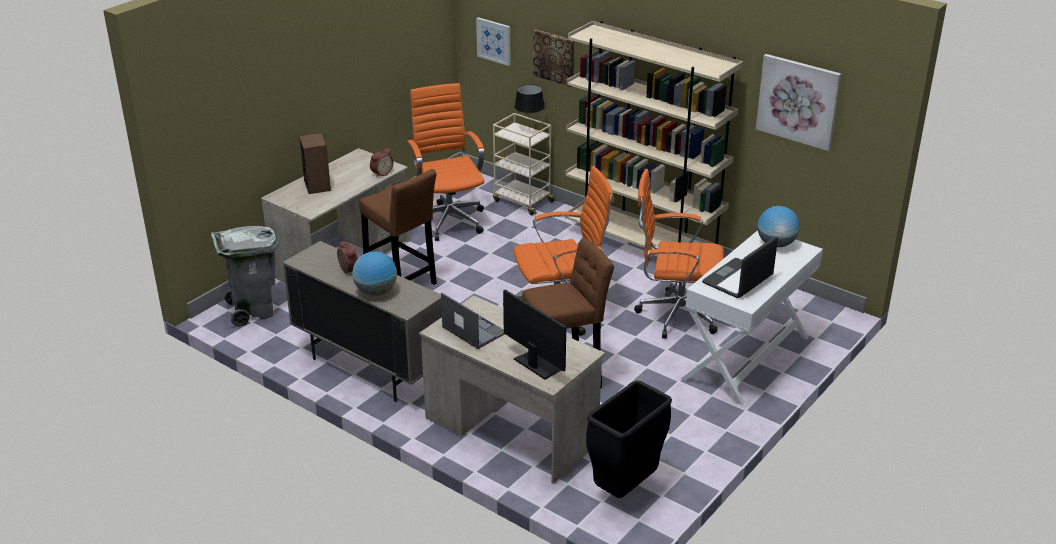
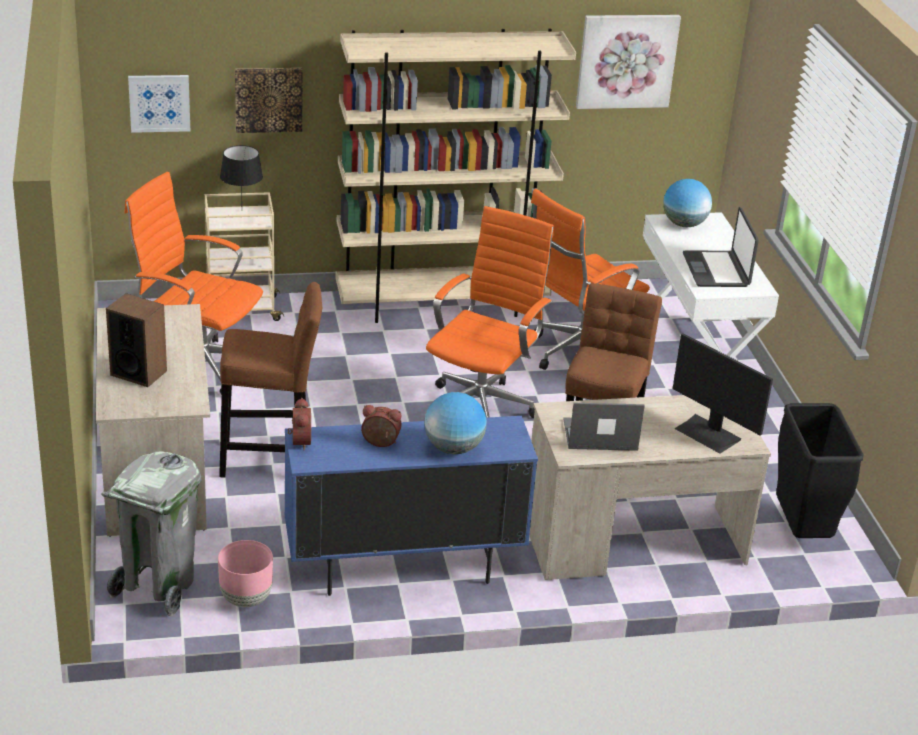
camera: 50 degrees left, 0 degrees up
(277, 338) = (245, 599): none -> pink planter
(369, 369) = (403, 568): beige cabinet -> blue cabinet
(381, 173) = (185, 324): alarm clock -> alarm clock (299, 441)
(538, 364) = (708, 434): monitor -> monitor turned 135 degrees counterclockwise

